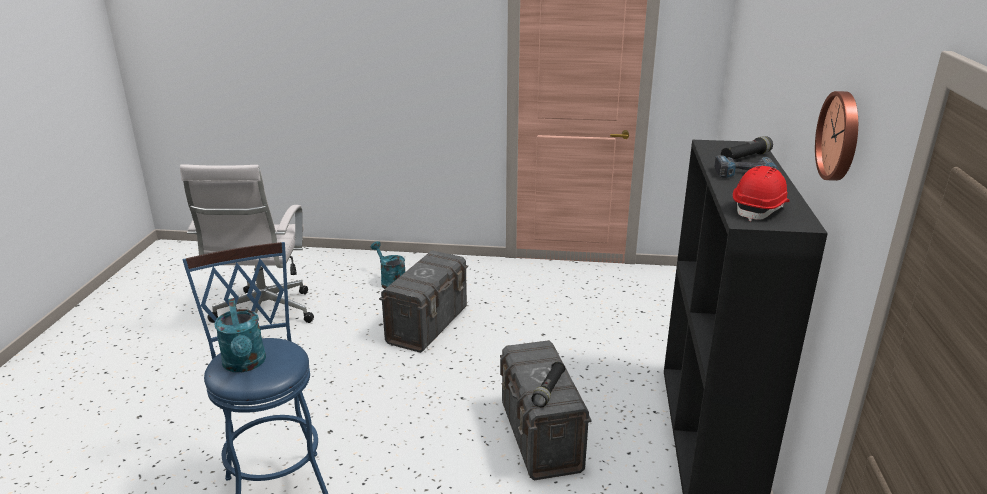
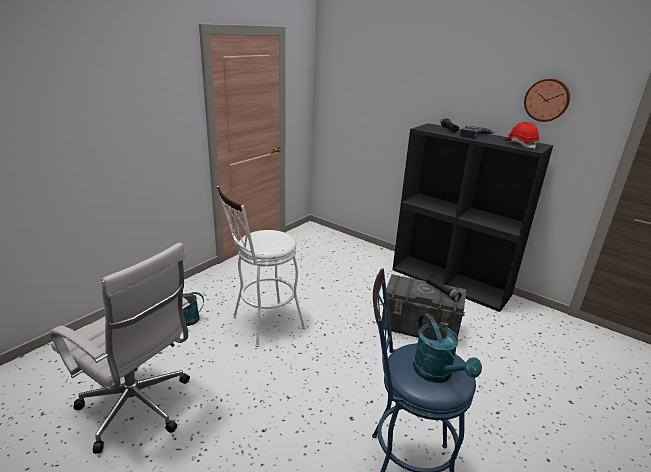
camera: 60 degrees left, 0 degrees up
(245, 364) = (437, 374): turquoise watering can -> turquoise watering can turned 60 degrees clockwise
(428, 325) = (262, 324): grey storage box -> white stool

